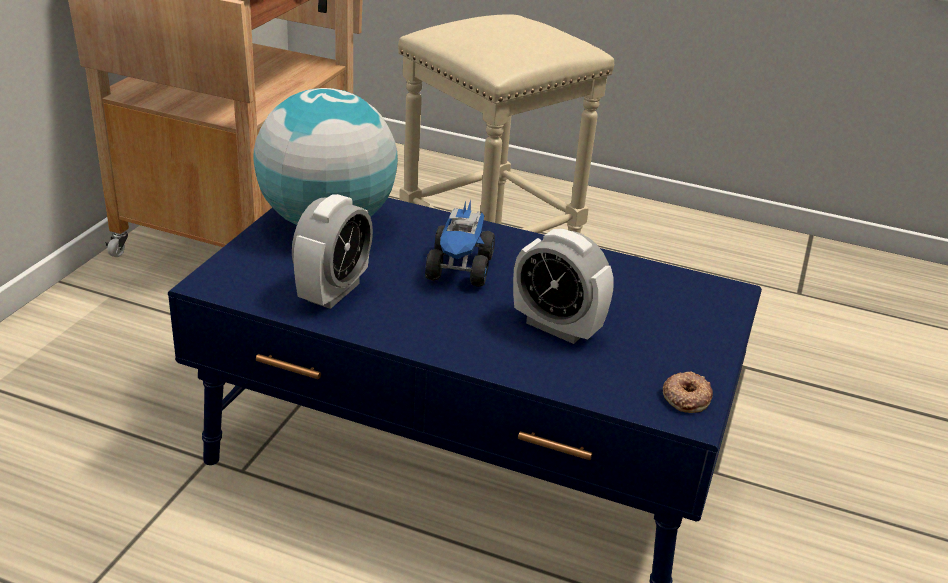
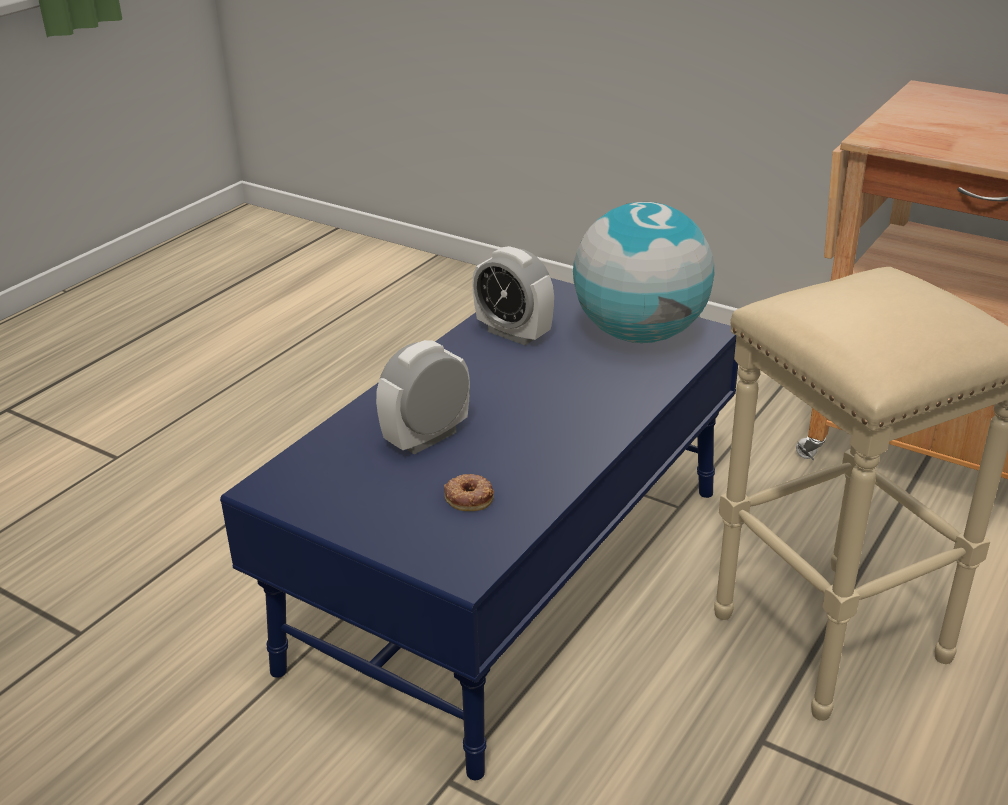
camera: 105 degrees right, 0 degrees up
(460, 269) = (542, 397): toy truck -> none
(686, 397) = (291, 492): donut -> donut (469, 497)

